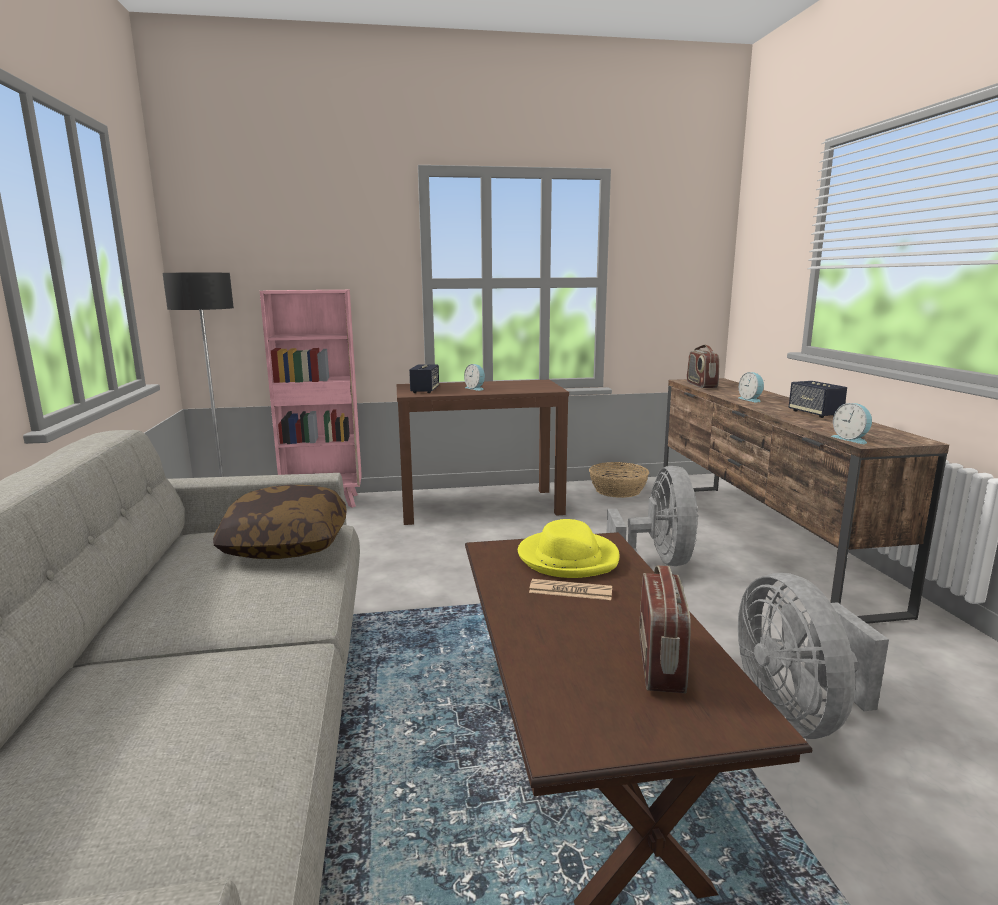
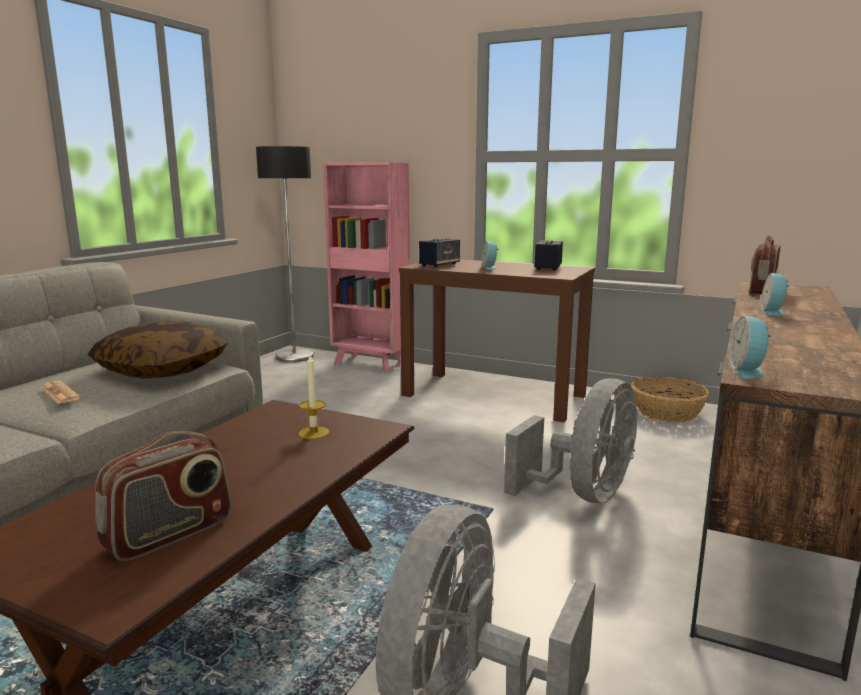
camera: 35 degrees right, 0 degrees up
(568, 558) = (313, 433): yellow hat -> candle
(570, 591) = (250, 457): newspaper -> newspaper (60, 393)
(815, 413) = (809, 338): speaker -> speaker (548, 268)

